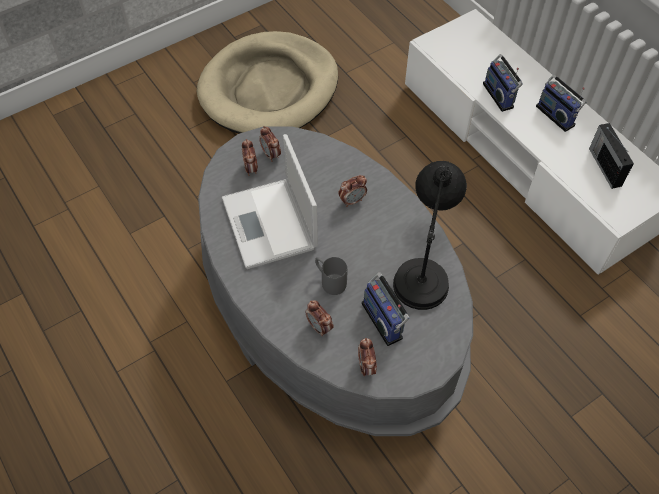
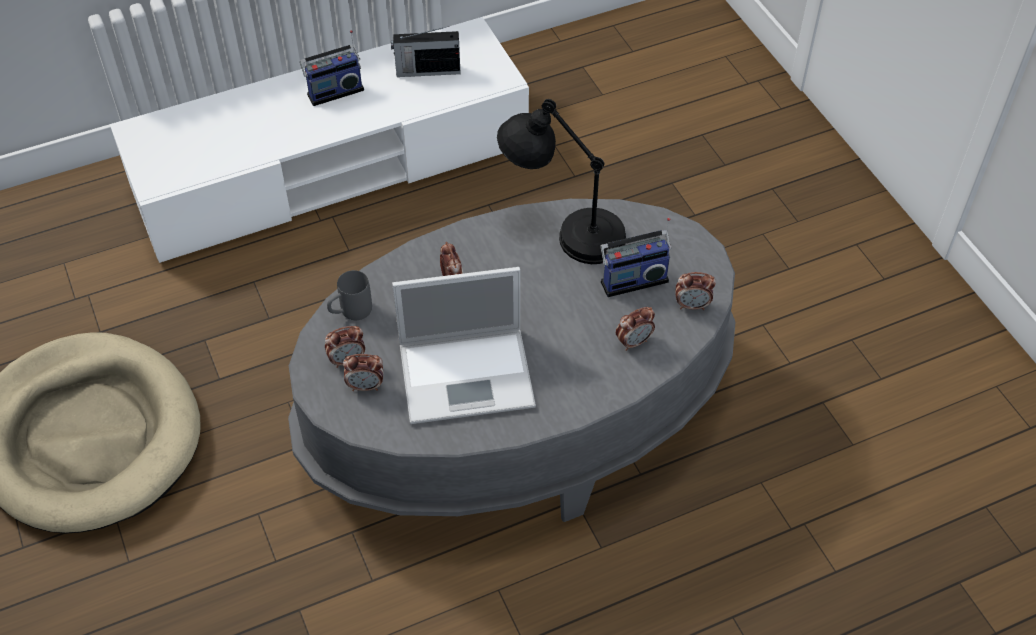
camera: 80 degrees left, 5 degrees down
(329, 281) = (570, 323): grey mug -> grey mug (350, 312)
(500, 95) = (281, 134): radio -> none

